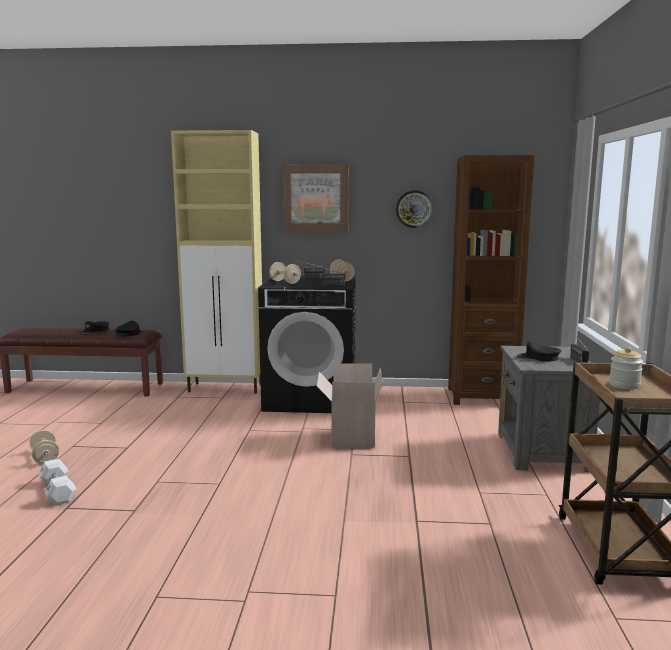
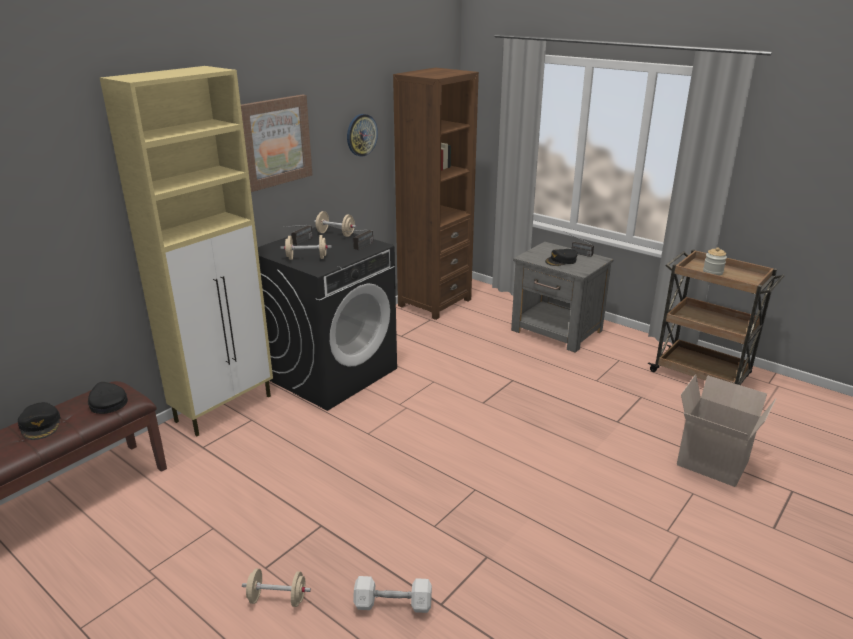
camera: 55 degrees left, 15 degrees up
(350, 437) = (449, 390): cardboard box -> cardboard box (710, 463)

